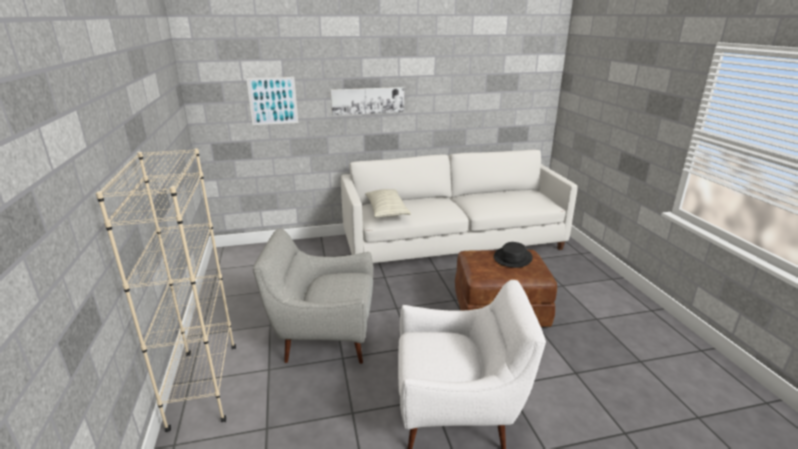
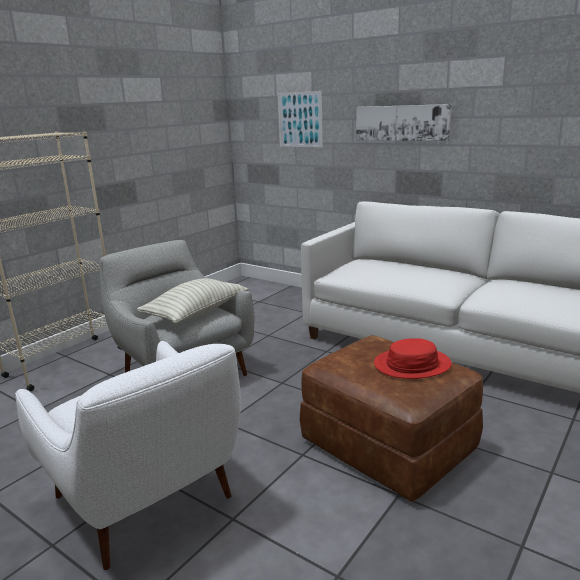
camera: 50 degrees right, 5 degrees down
(386, 211) = (363, 269): pillow -> pillow (196, 313)
(513, 258) = (412, 365): black hat -> red hat

